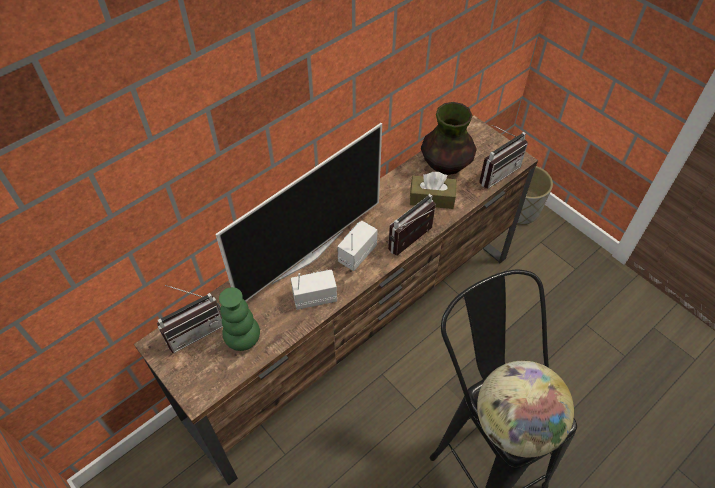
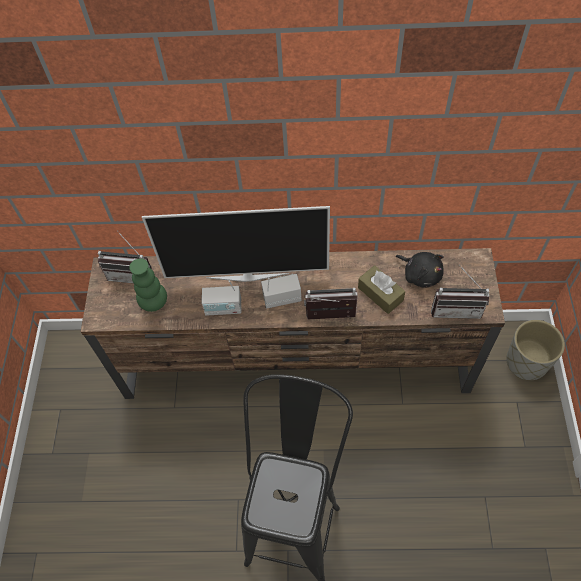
camera: 45 degrees right, 5 degrees up
(314, 297) = (223, 308): radio -> radio turned 150 degrees clockwise
(446, 164) = (420, 274): vase -> black plush toy
(515, 425) = (269, 502): globe -> none

